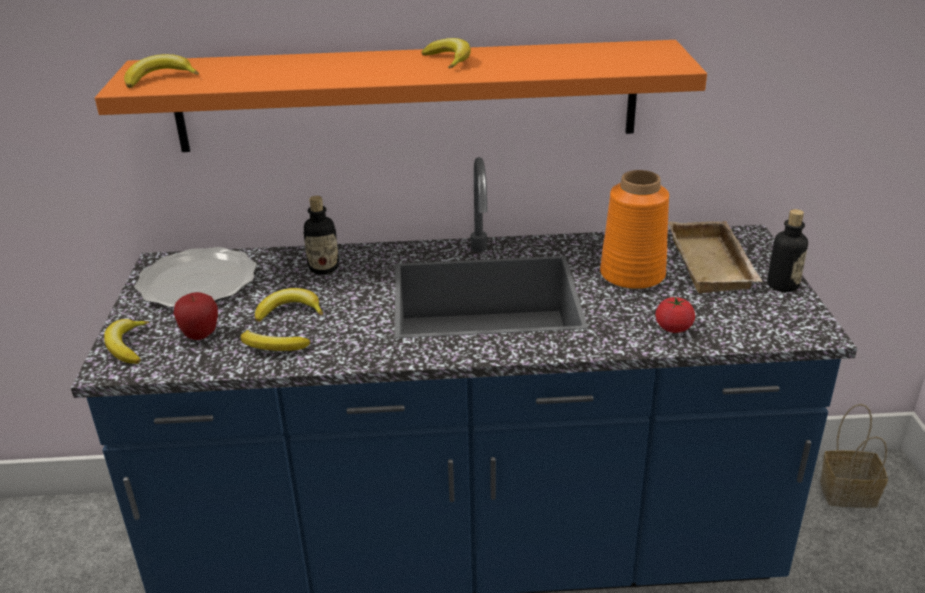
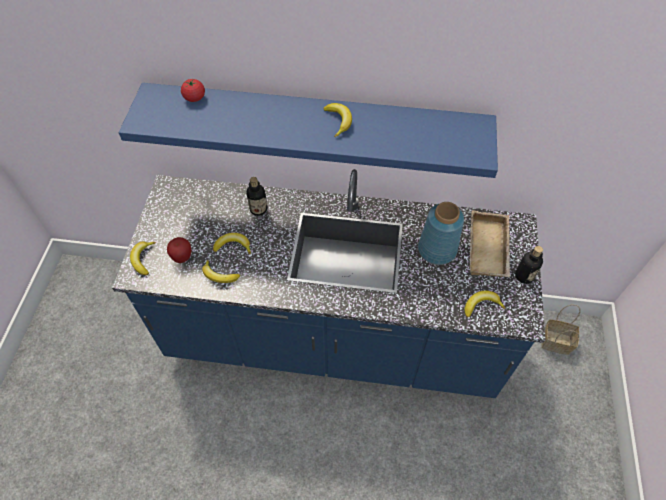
camera: 10 degrees right, 25 degrees up
(160, 78) = (158, 114): banana -> banana (481, 305)
(197, 282) = (185, 209): plate -> none
(407, 96) = (315, 121): orange shelf -> blue shelf
(633, 275) = (438, 249): orange vase -> blue vase
(673, 328) = (445, 302): tomato -> tomato (194, 98)

